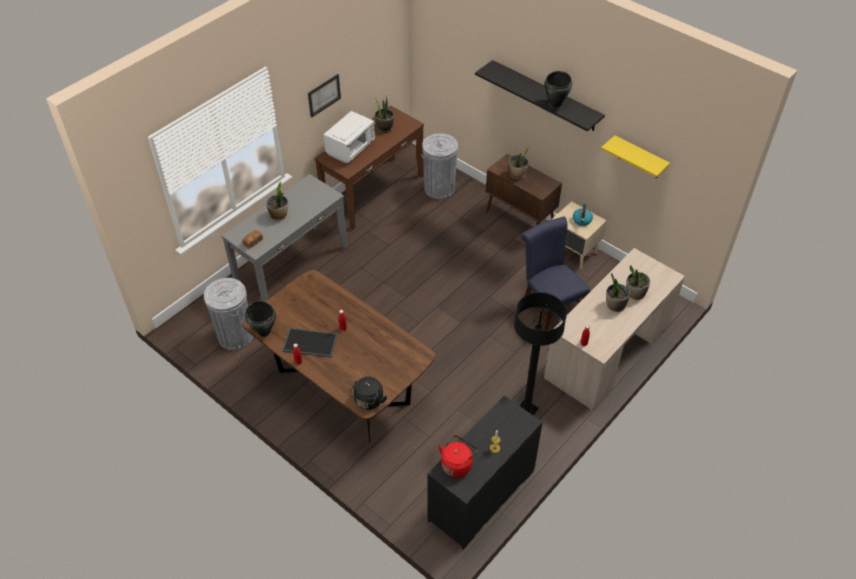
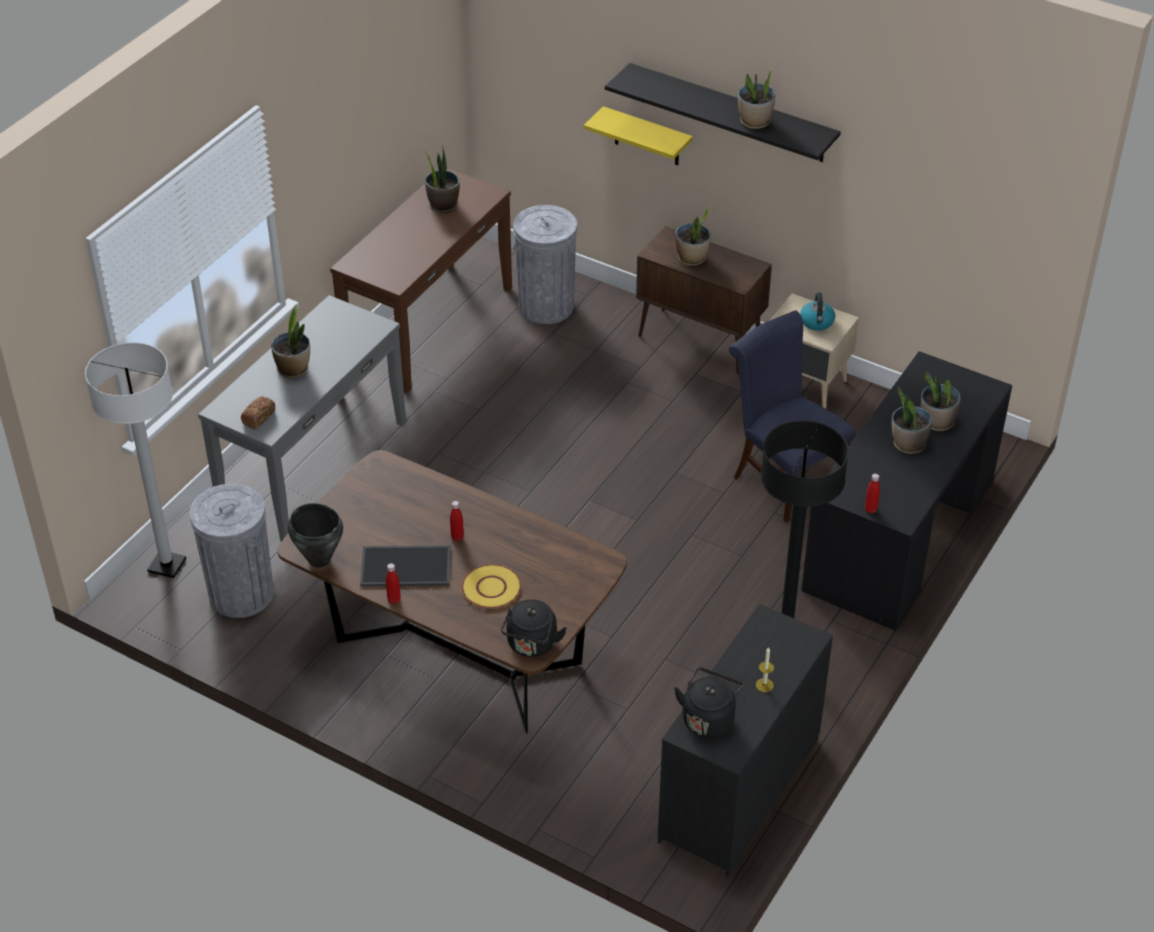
camera: 10 degrees left, 5 degrees down
(200, 314) = (167, 565): none -> white floor lamp
(324, 95) = (342, 153): picture -> none
(351, 148) = (393, 245): white microwave -> none
(354, 362) = (491, 587): none -> yellow plate
(457, 464) = (708, 718): red kettle -> black kettle
(555, 103) = (755, 122): black cooking pot -> potted plant
(607, 350) = (898, 533): beige desk -> black desk
(640, 158) = (908, 197): yellow shelf -> yellow shelf (647, 137)

